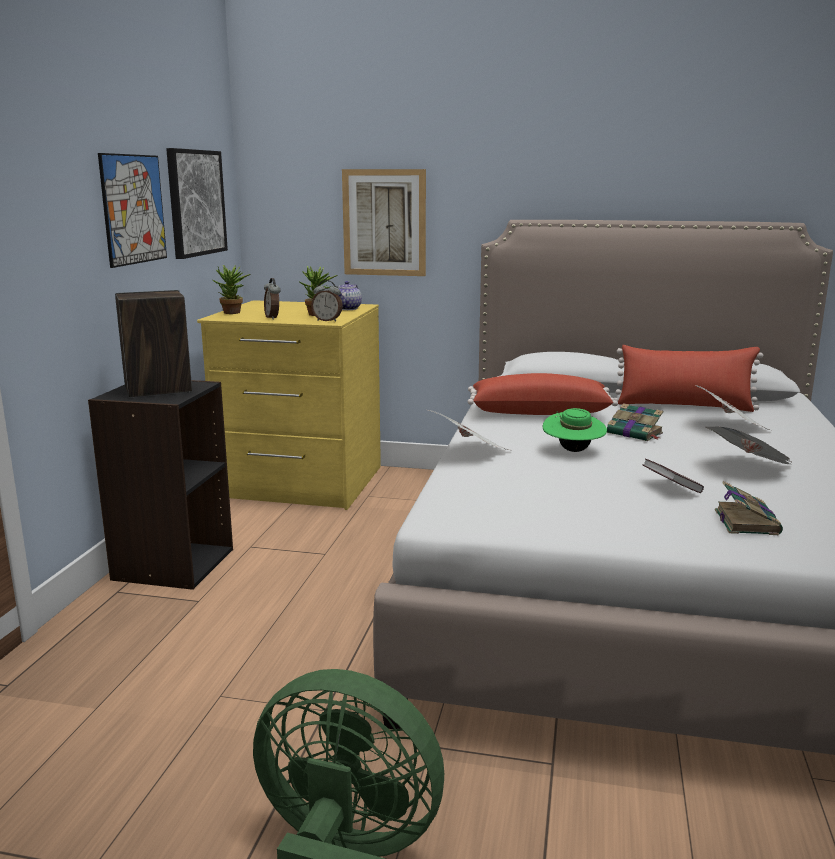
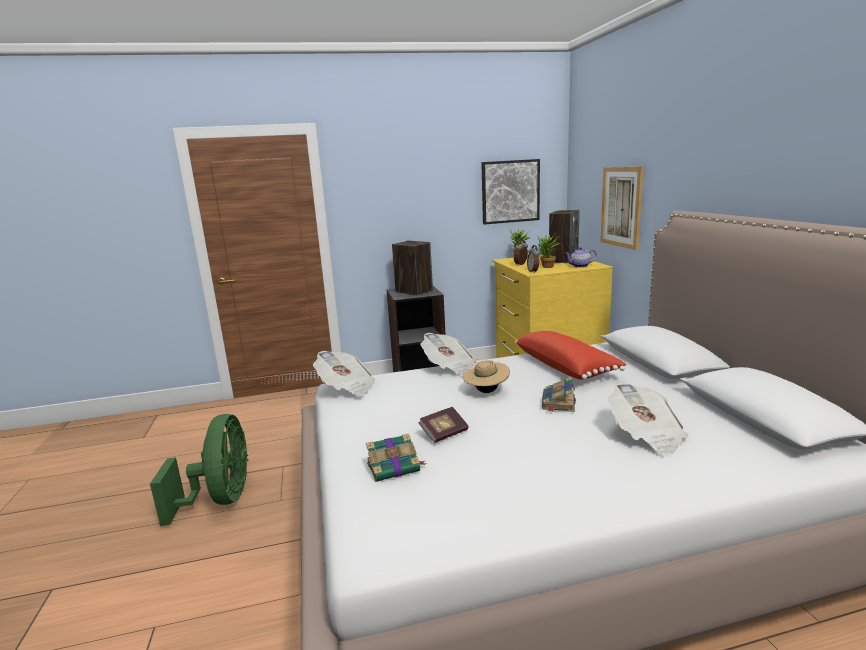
camera: 65 degrees right, 0 degrees up
(133, 209) = (444, 197): picture -> none
(298, 307) = (563, 260): none -> speaker
(573, 450) = (486, 391): green hat -> beige hat
(684, 406) = (683, 409): red pillow -> none
(750, 468) = (527, 457): newspaper -> newspaper (346, 387)

